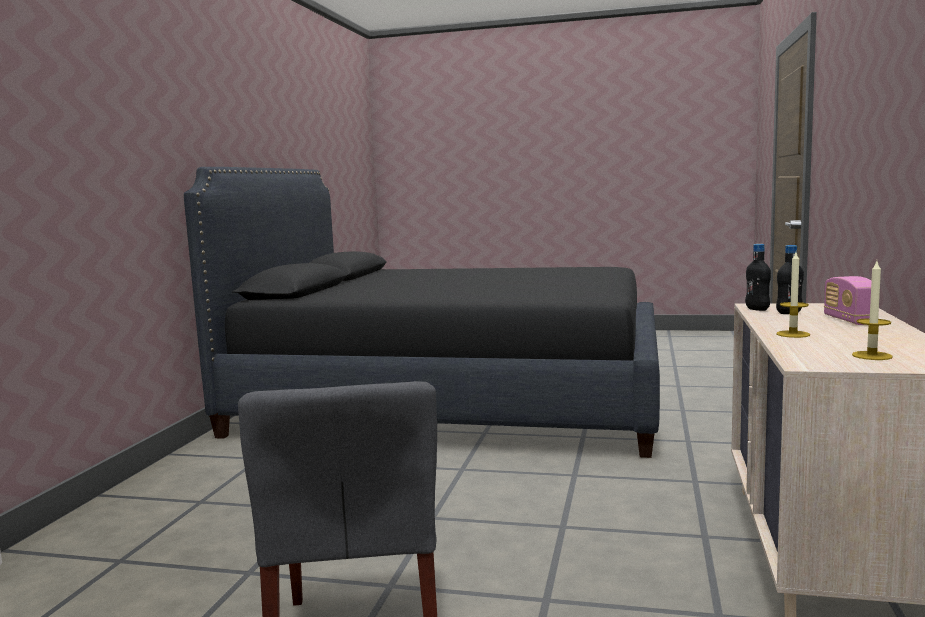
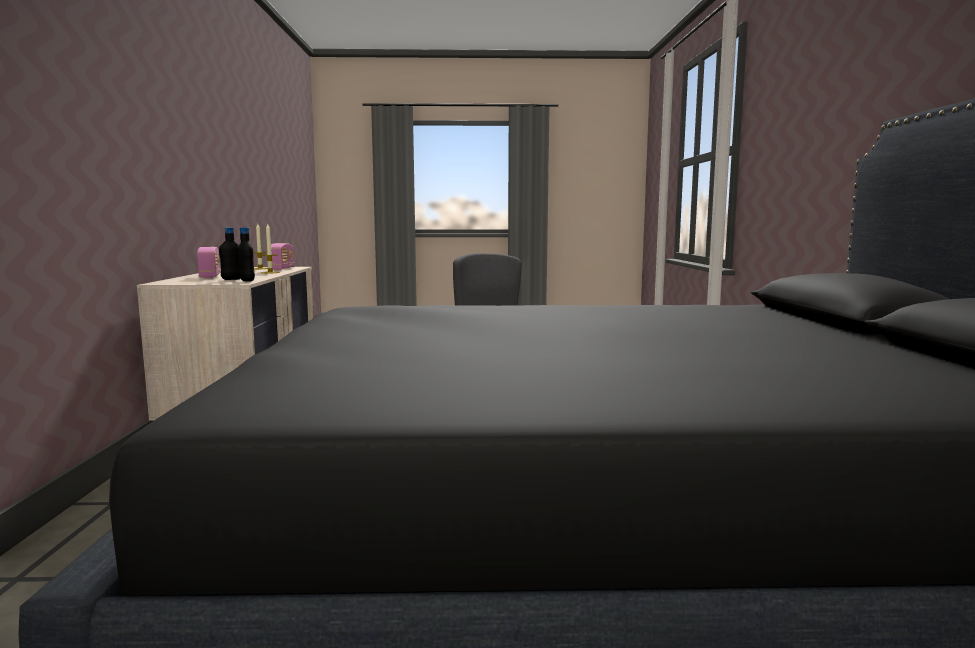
camera: 165 degrees right, 0 degrees up
(813, 351) = (281, 269): none -> radio

